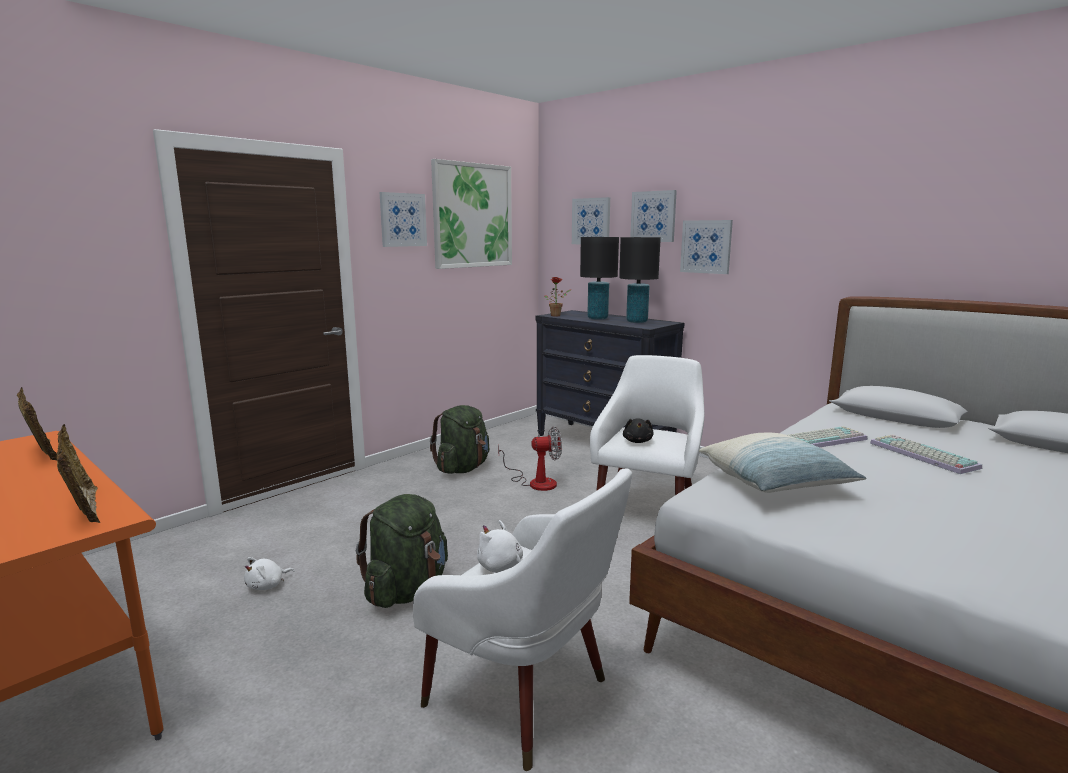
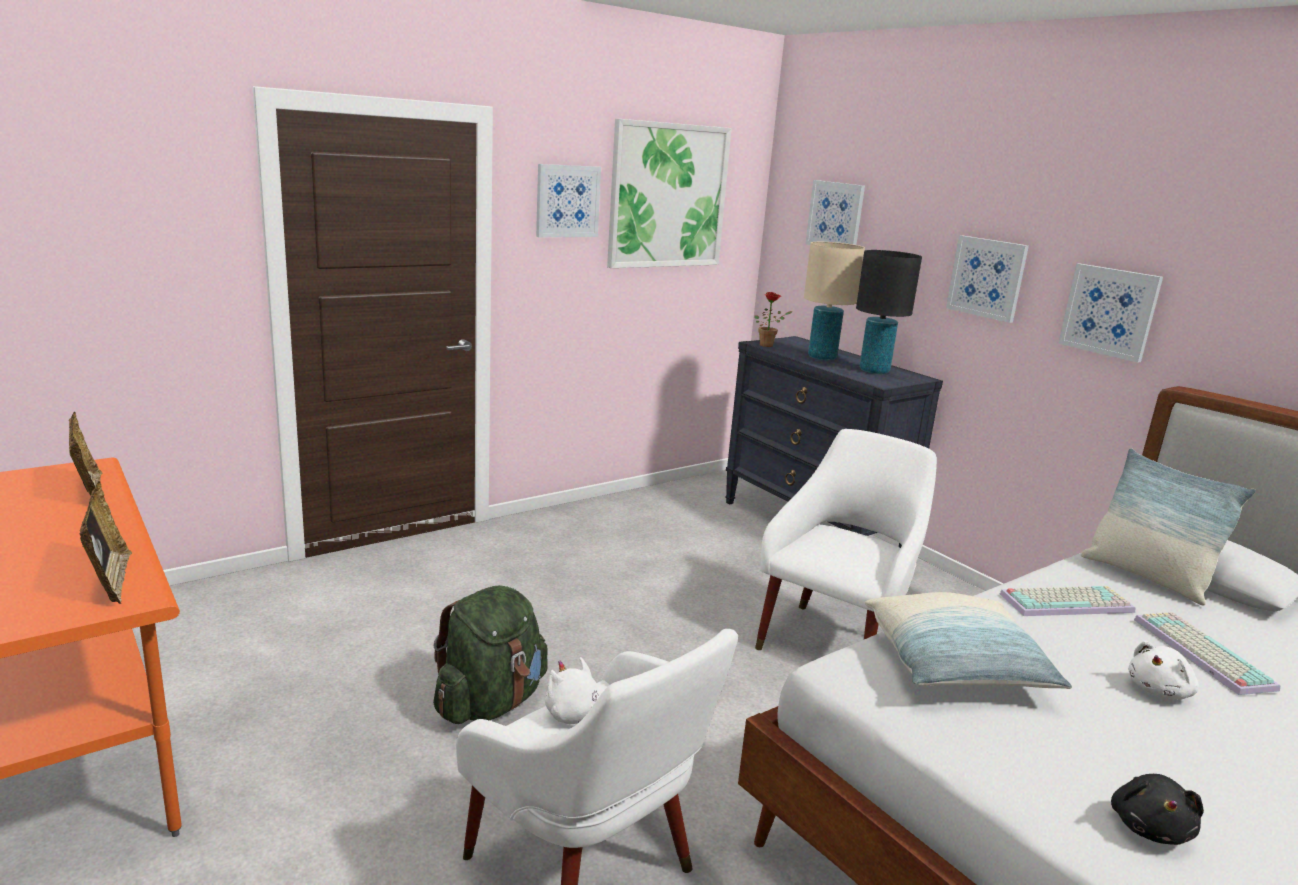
camera: 10 degrees right, 5 degrees up
(267, 585) = (332, 667): white plush toy -> white plush toy (1159, 691)
(463, 468) = (610, 540): green backpack -> none
(535, 482) = (698, 575): fan -> none
(597, 318) = (822, 358): black table lamp -> beige table lamp
(637, 441) = (827, 552): black plush toy -> black plush toy (1149, 827)
(653, 216) = (920, 222): picture -> picture (1109, 311)
(861, 420) = (1146, 577): none -> pillow

